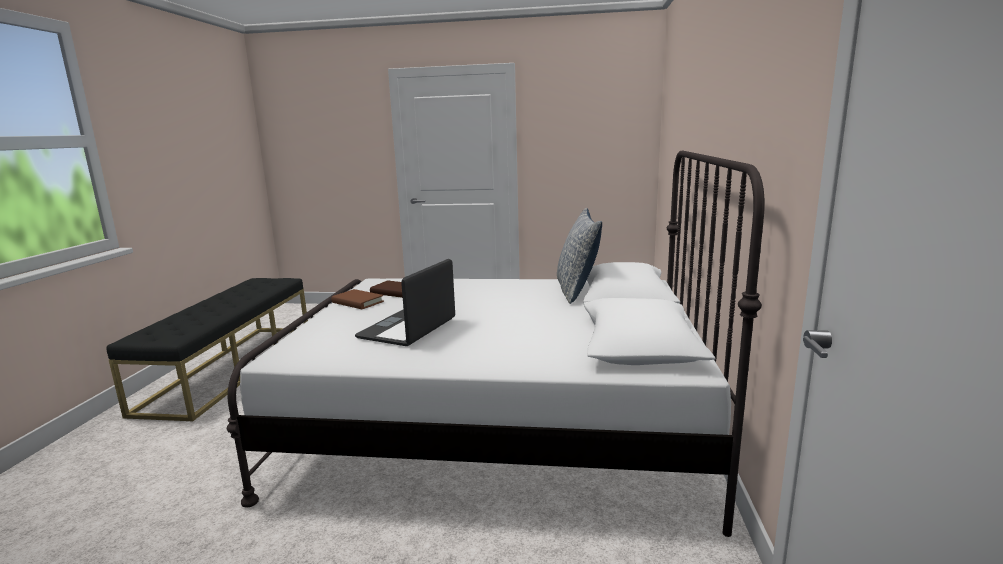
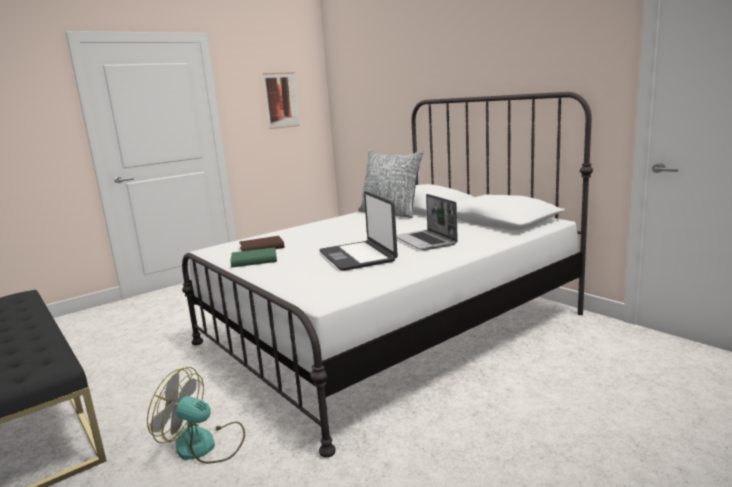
camera: 45 degrees left, 0 degrees up
(230, 444) = (205, 446): none -> fan
(357, 302) = (254, 260): brown book -> green book
(495, 337) = (426, 241): none -> laptop
(593, 135) = (281, 100): none -> picture

